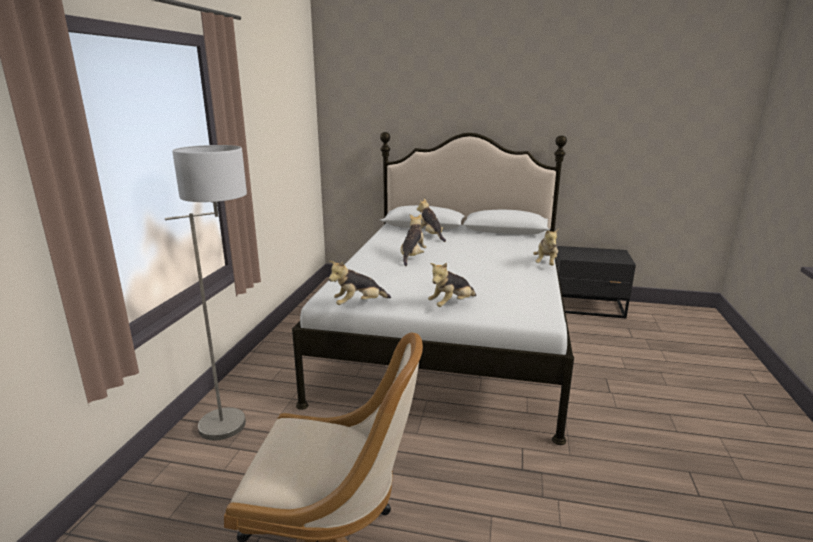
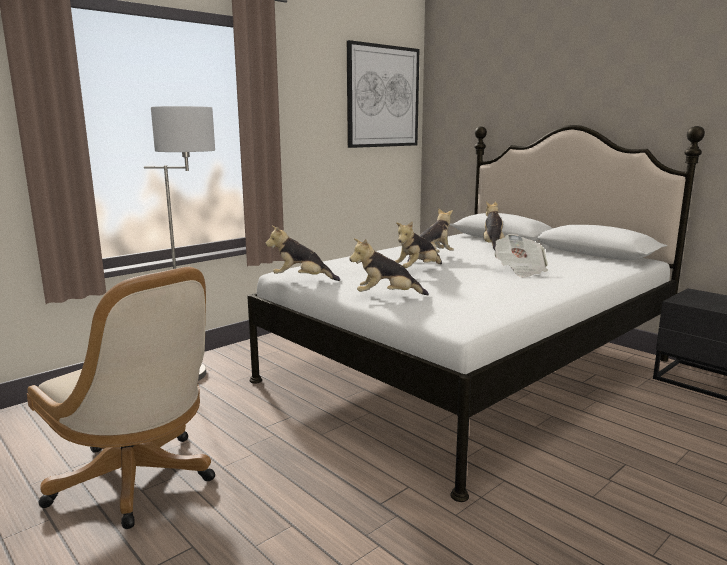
camera: 35 degrees right, 5 degrees down
(296, 106) = (383, 96): none -> picture
(490, 257) = (520, 270): none -> newspaper
(546, 264) = (582, 287): plush toy -> plush toy (417, 270)

